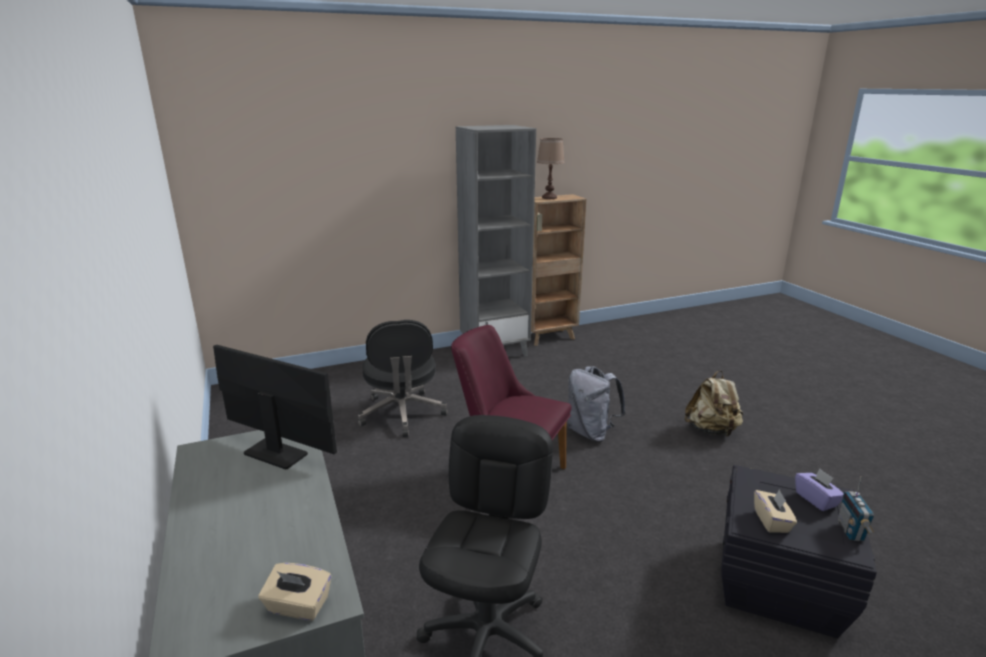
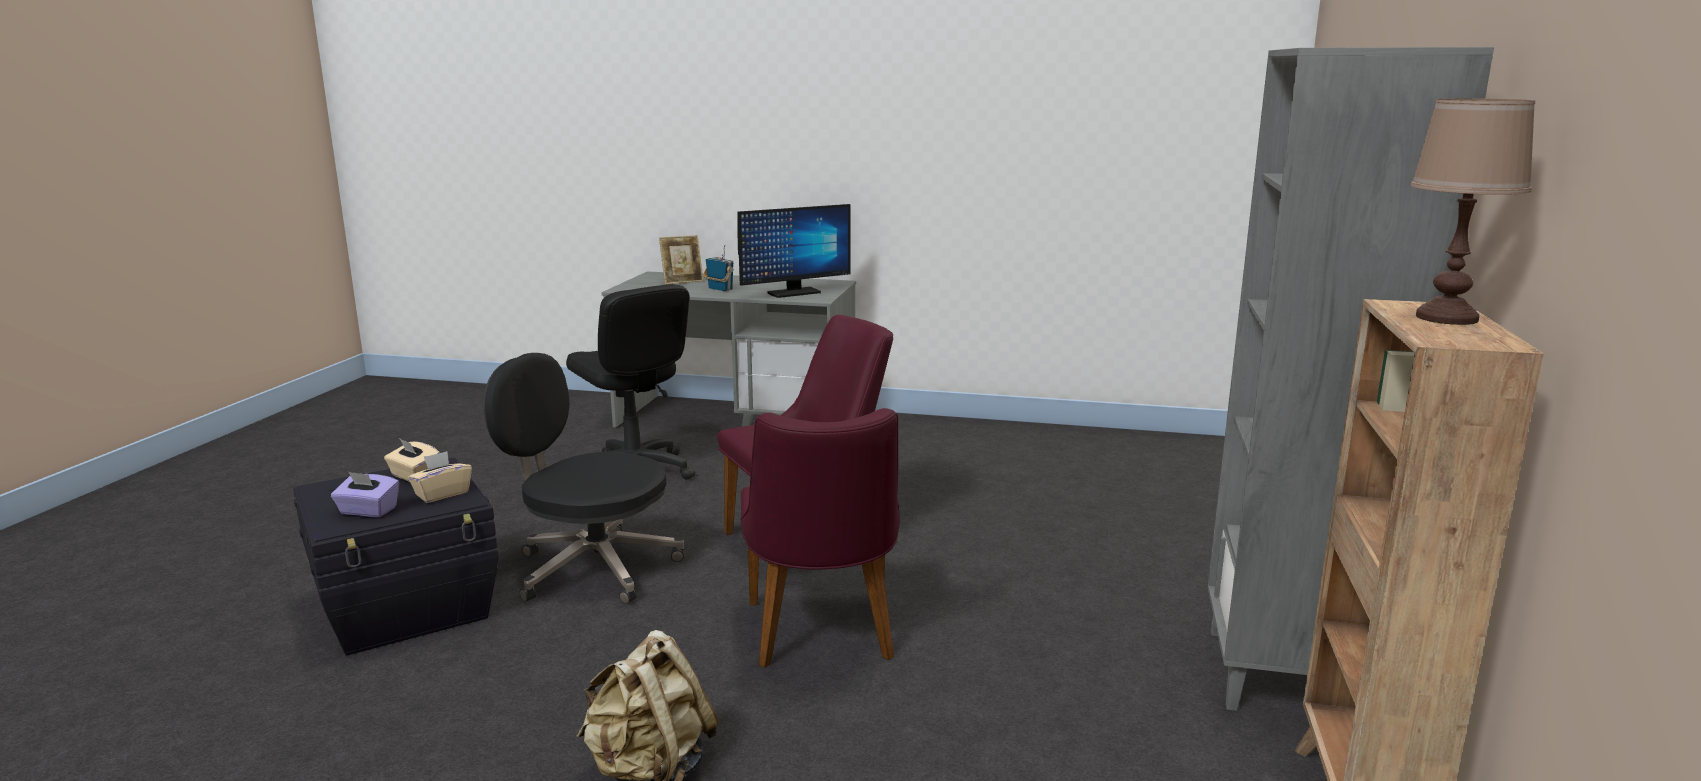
camera: 125 degrees right, 5 degrees down
(242, 572) = (682, 281): none -> picture frame
(298, 606) = (633, 285): beige tissue box -> beige tissue box (442, 494)
(402, 414) = (1054, 521): black office chair -> black office chair (592, 568)
(591, 432) = (822, 637): grey backpack -> purple chair
(851, 531) = (321, 500): radio -> radio (720, 289)

